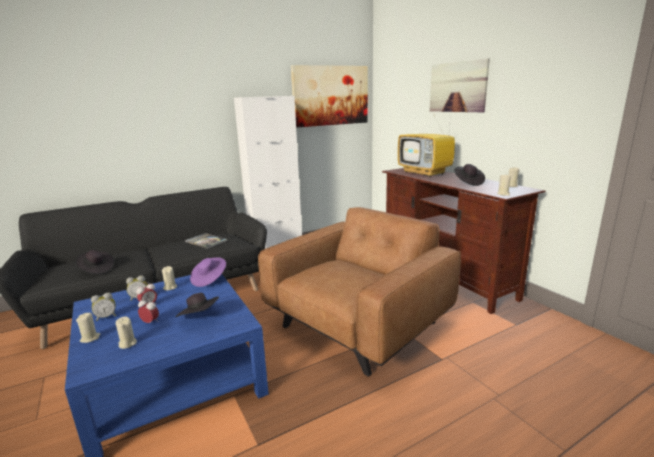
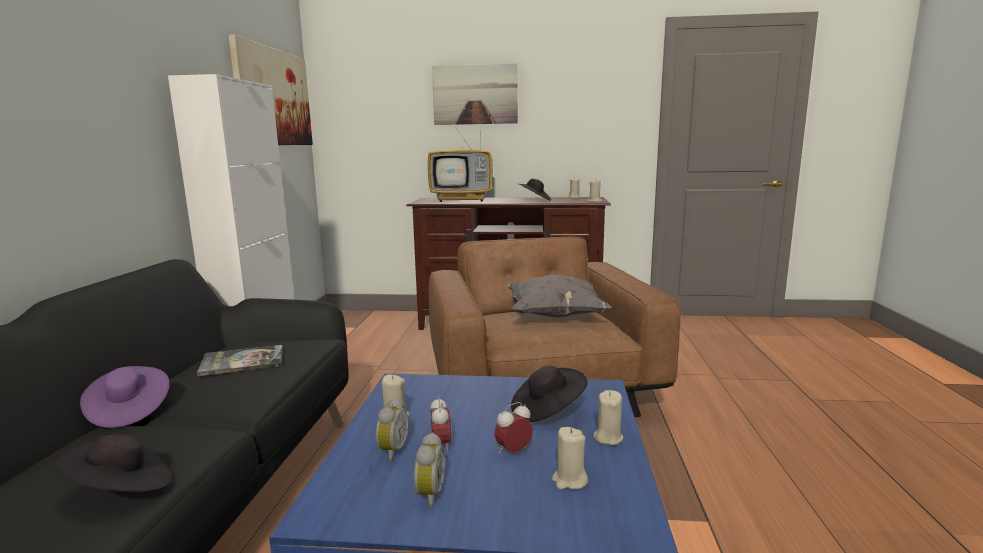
camera: 55 degrees left, 5 degrees down
(90, 338) = (503, 520): beige candle -> beige candle (608, 437)
(209, 279) = (419, 385): purple hat -> purple hat (129, 411)
(353, 277) = (554, 316): none -> grey pillow

